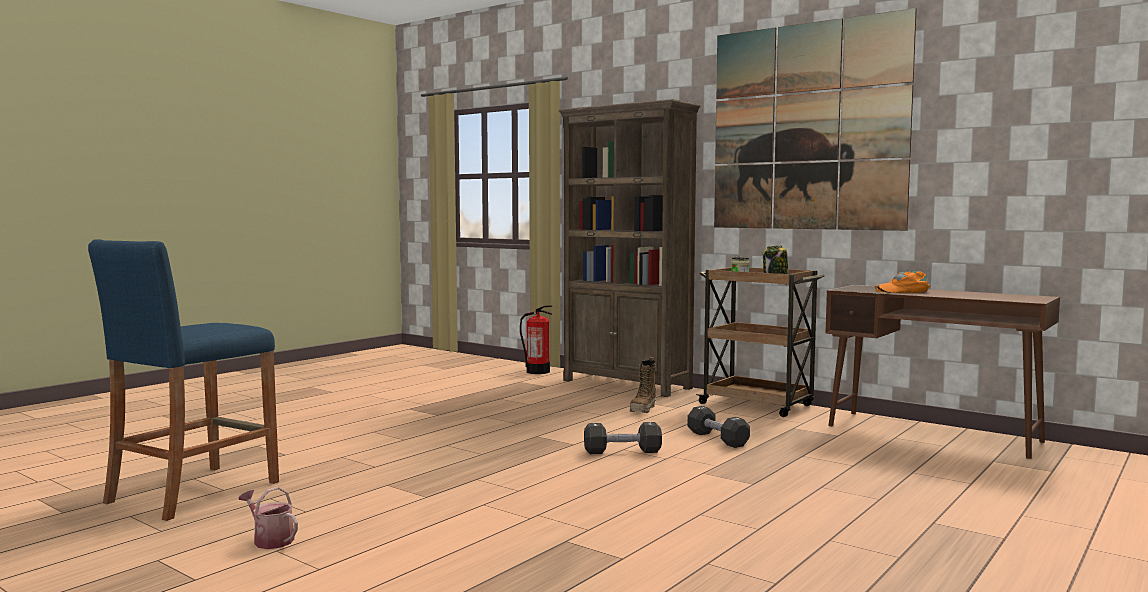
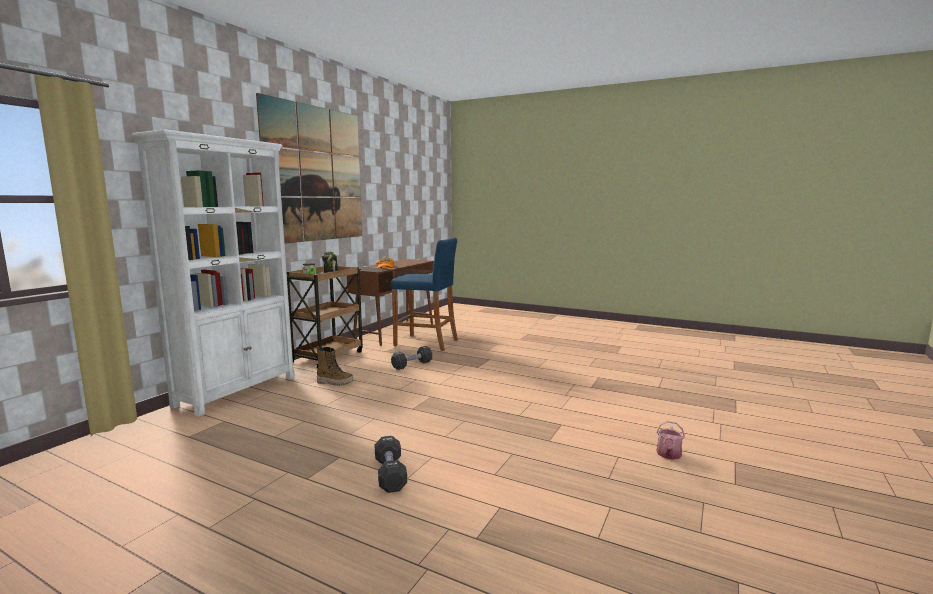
camera: 100 degrees left, 5 degrees up
(193, 492) = (628, 521): blue stool -> blue stool (426, 343)
(538, 371) = (134, 433): fire extinguisher -> none
(622, 451) = (444, 383): black dumbbell -> black dumbbell (390, 474)
(627, 384) = (237, 391): brown bookcase -> white bookcase

